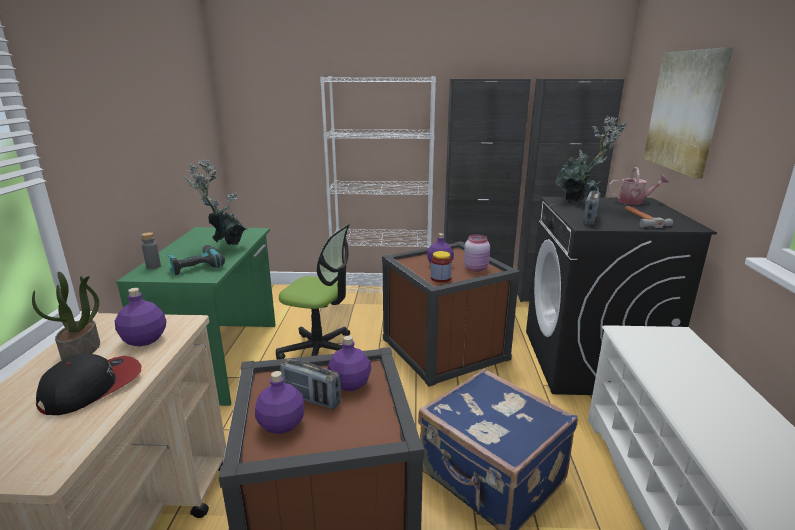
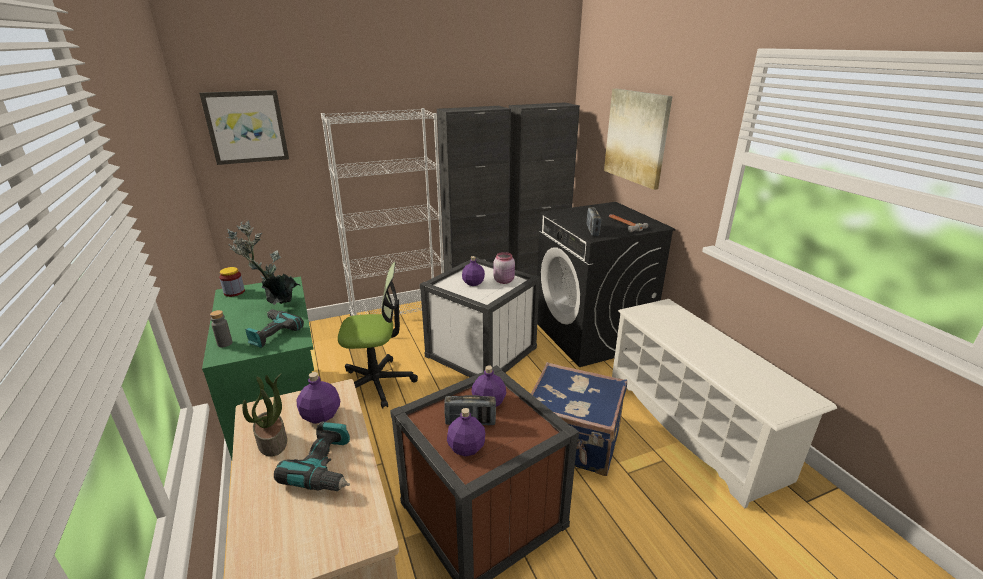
camera: 25 degrees left, 5 degrees up
(92, 387) = (326, 467): cap -> power drill
(263, 87) = (246, 127): none -> picture
(440, 278) = (483, 295): jar -> jar (234, 292)
(444, 349) = (481, 352): brown storage box -> white storage box
(581, 204) = (574, 215): potted plant -> none
(634, 201) = (607, 207): watering can -> none

